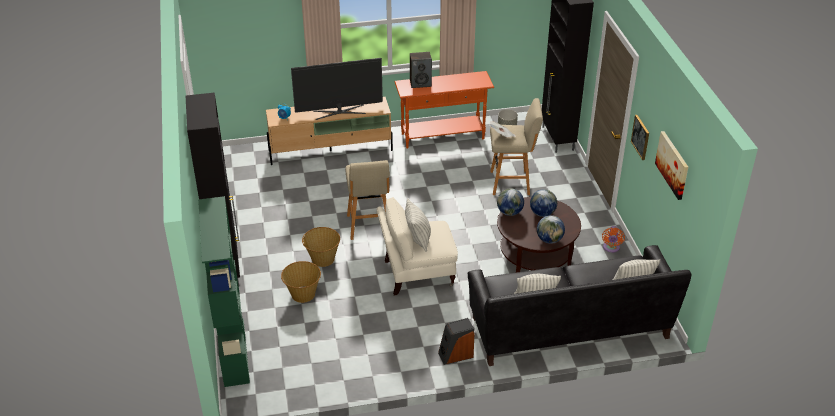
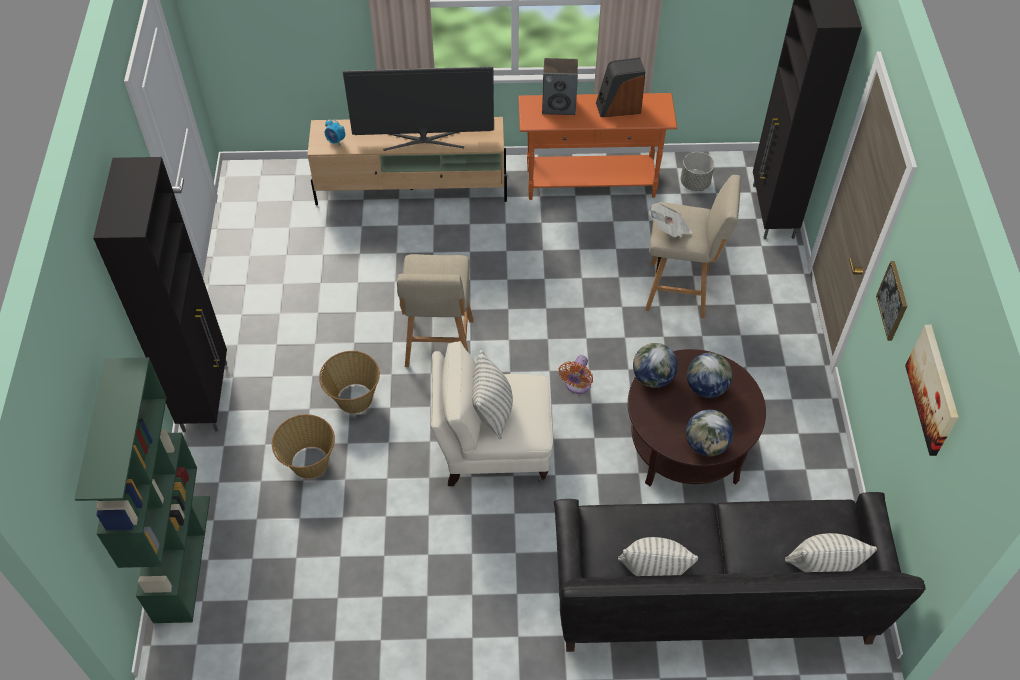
camera: 10 degrees right, 15 degrees up
(455, 354) = (519, 619): speaker -> speaker (618, 107)
(611, 248) = (814, 444): orange fan -> orange fan (577, 385)

